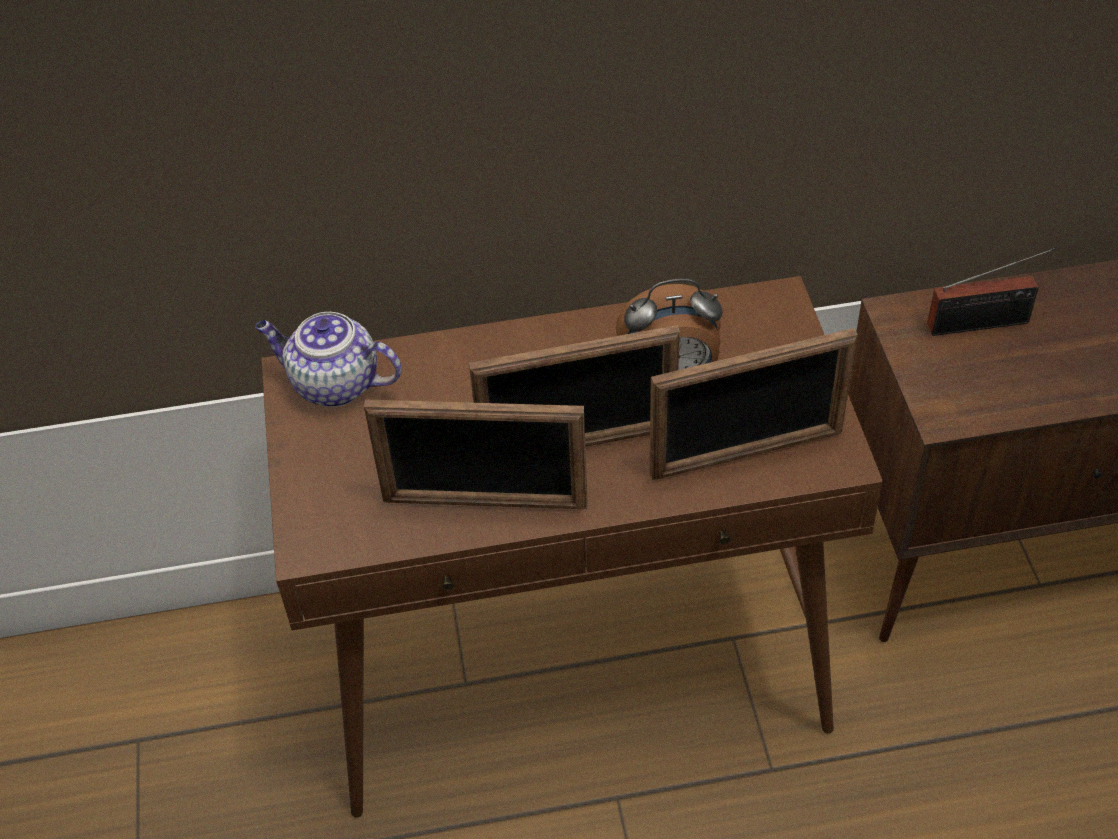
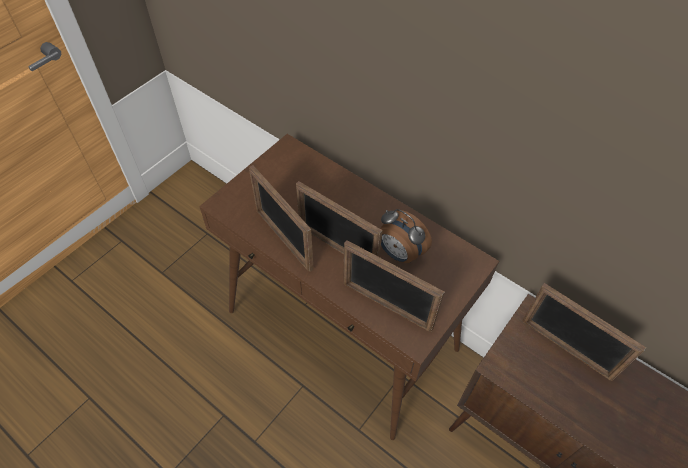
camera: 45 degrees right, 5 degrees up
(333, 384) = (294, 160): teapot -> none
(983, 324) = (566, 348): radio -> picture frame

